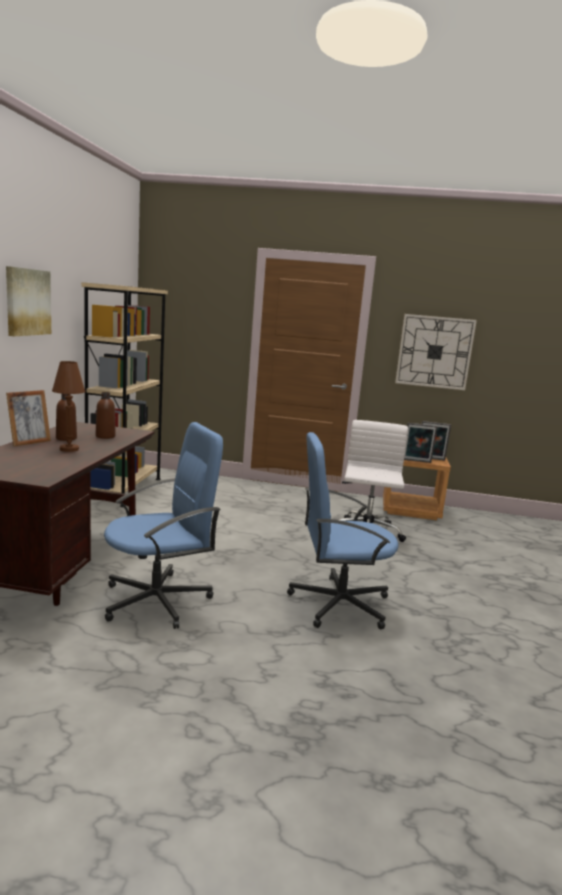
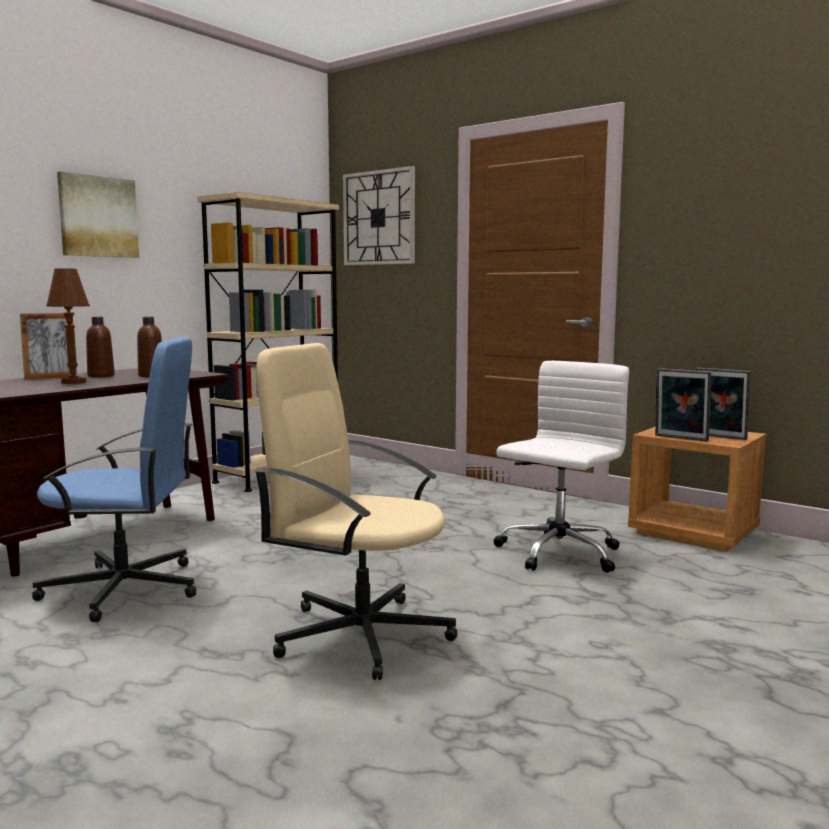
camera: 30 degrees right, 5 degrees down
(338, 603) = (360, 634): blue office chair -> beige office chair
(434, 352) = (734, 247): wall clock -> wall clock (379, 218)

